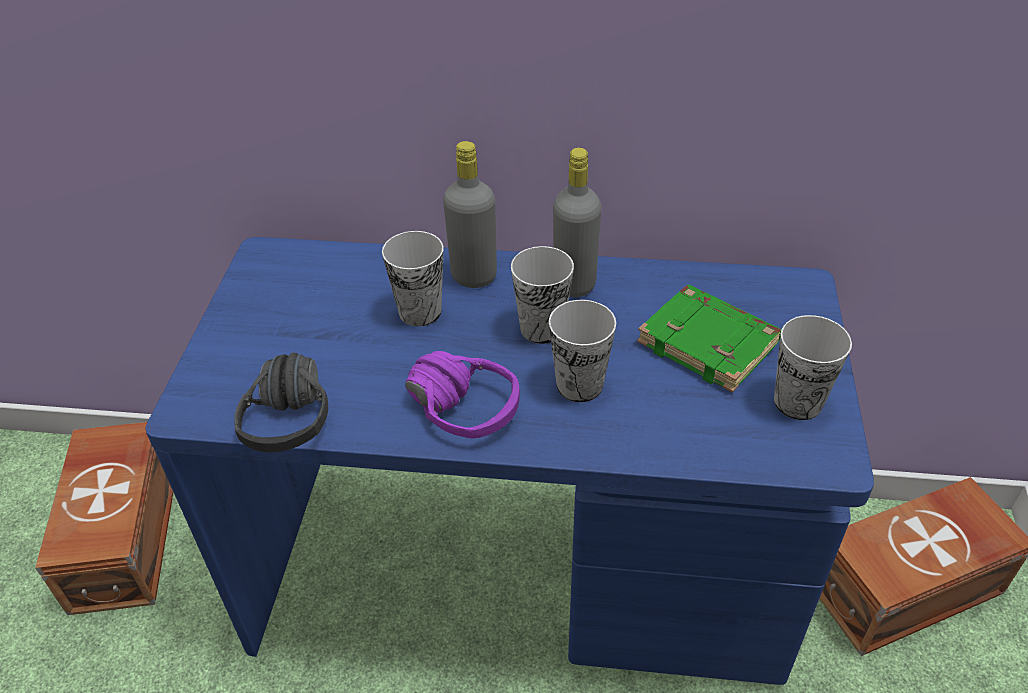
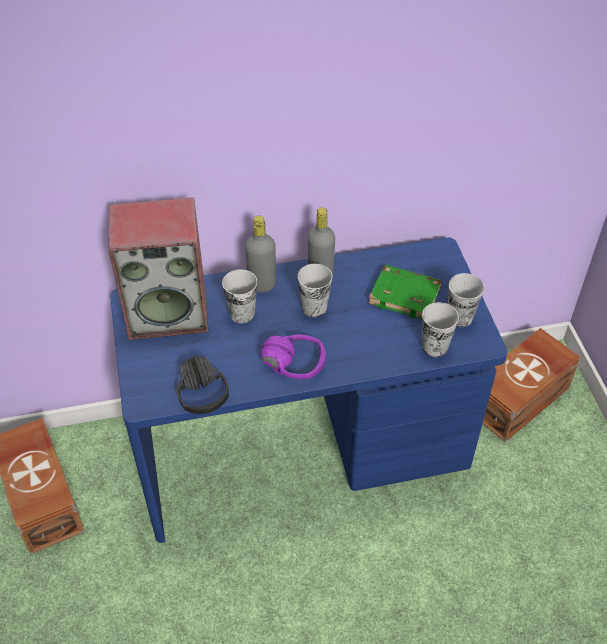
camera: 20 degrees left, 5 degrees up
(310, 285) = (169, 312): none -> speaker
(579, 385) = (348, 335): cup -> cup (435, 347)

